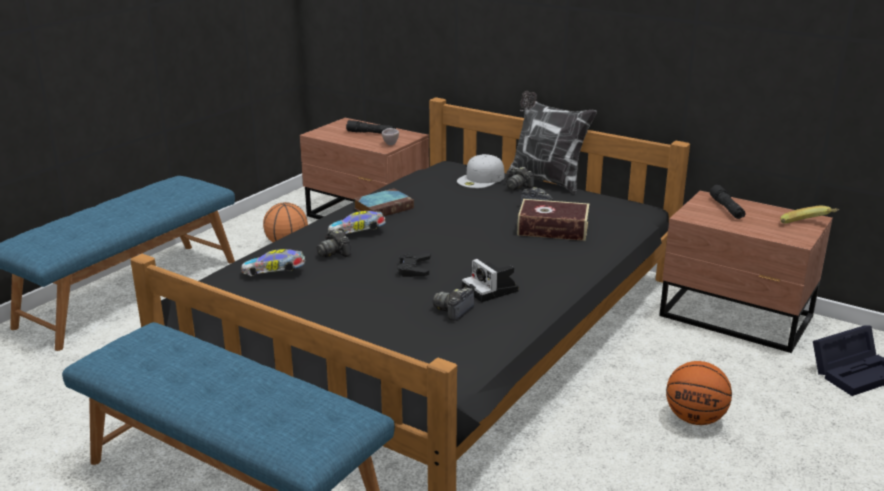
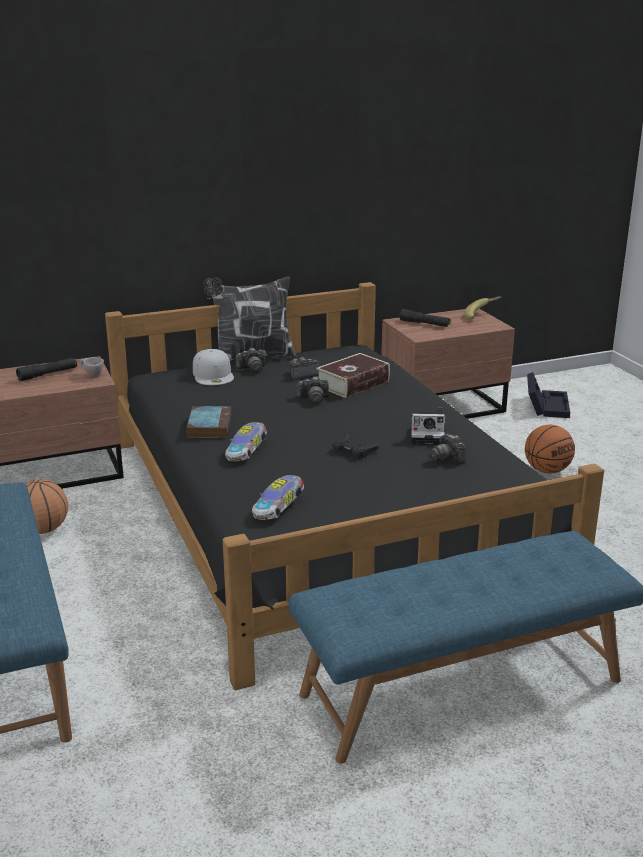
camera: 55 degrees left, 0 degrees up
(334, 253) = (274, 472): camera -> camera (313, 399)

